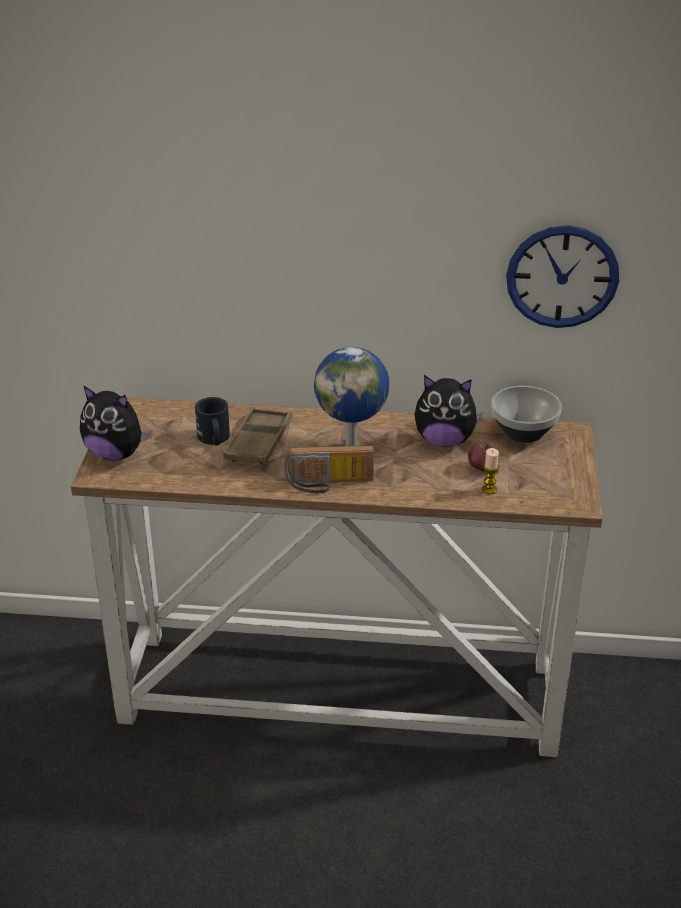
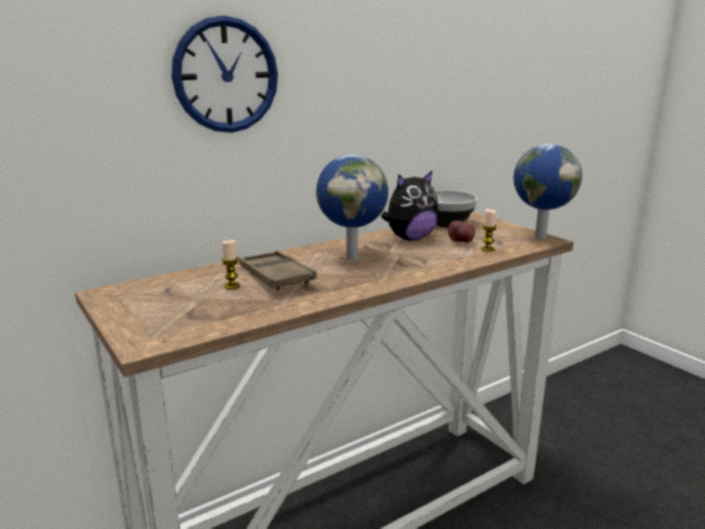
camera: 40 degrees left, 15 degrees down
(116, 454) = (142, 324): plush toy -> none
(214, 439) = (231, 286): black mug -> candle
(329, 484) = (379, 280): radio -> none
(562, 276) = (448, 90): wall clock -> wall clock (226, 75)
(578, 496) = (539, 237): none -> globe

